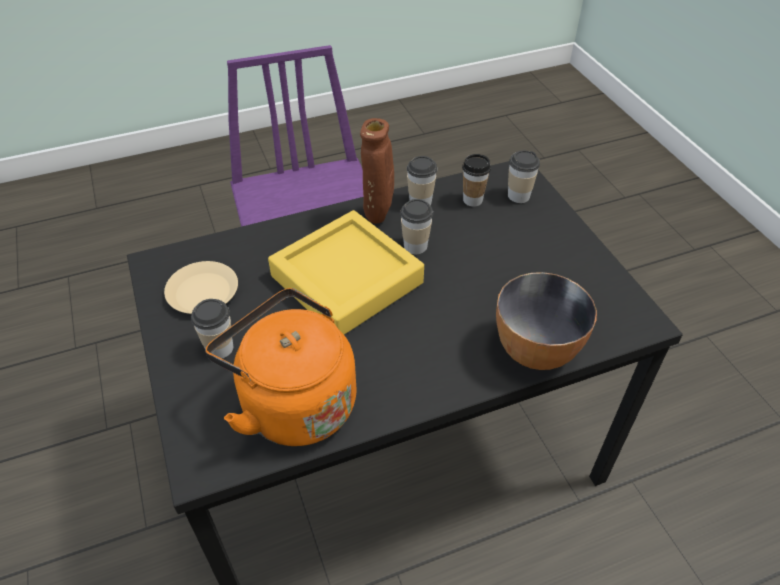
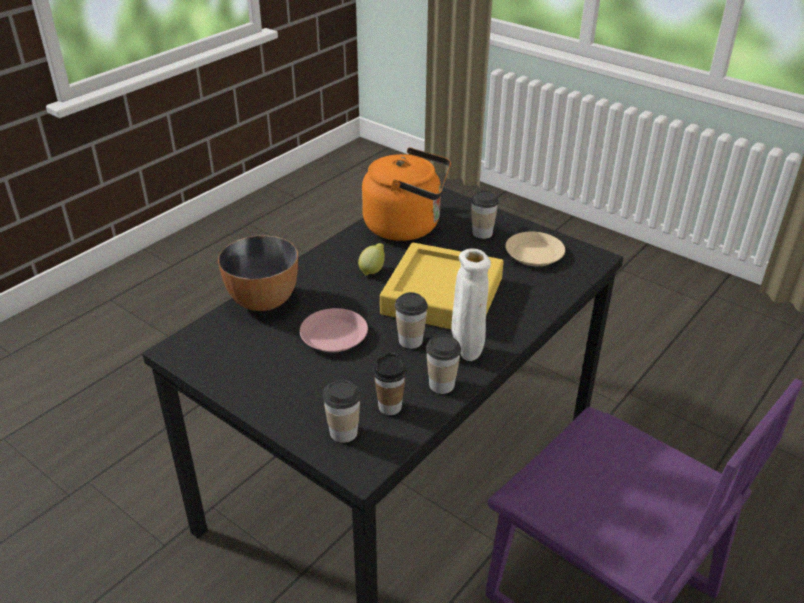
camera: 150 degrees right, 10 degrees down
(378, 217) = (466, 353): brown vase -> white vase
(390, 344) = (372, 270): none -> lemon
(482, 277) = (333, 335): none -> pink plate

